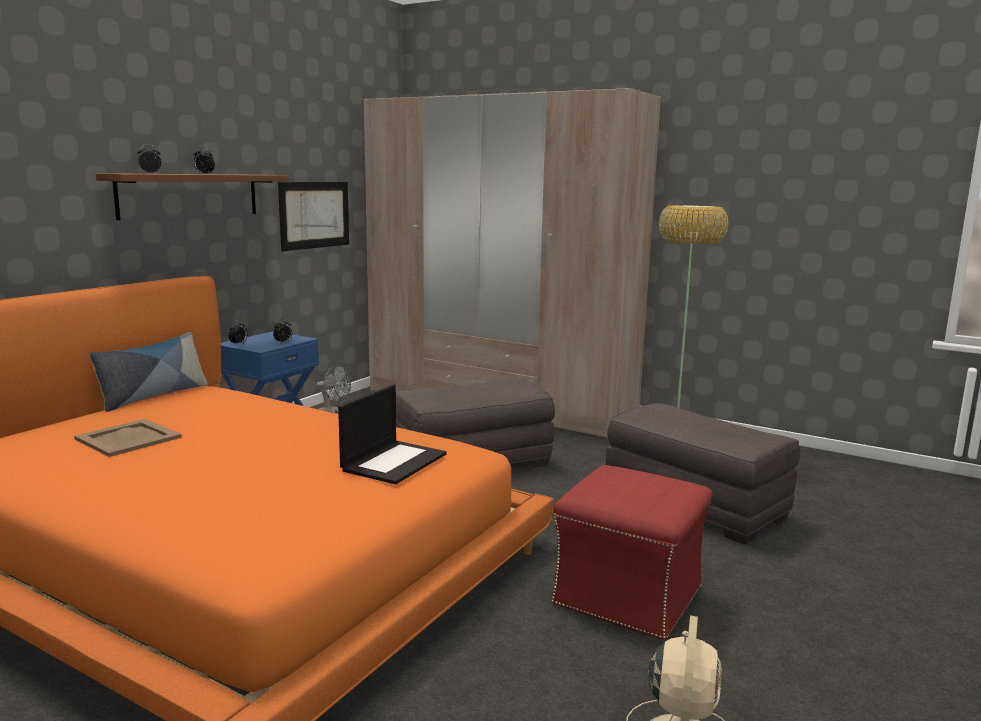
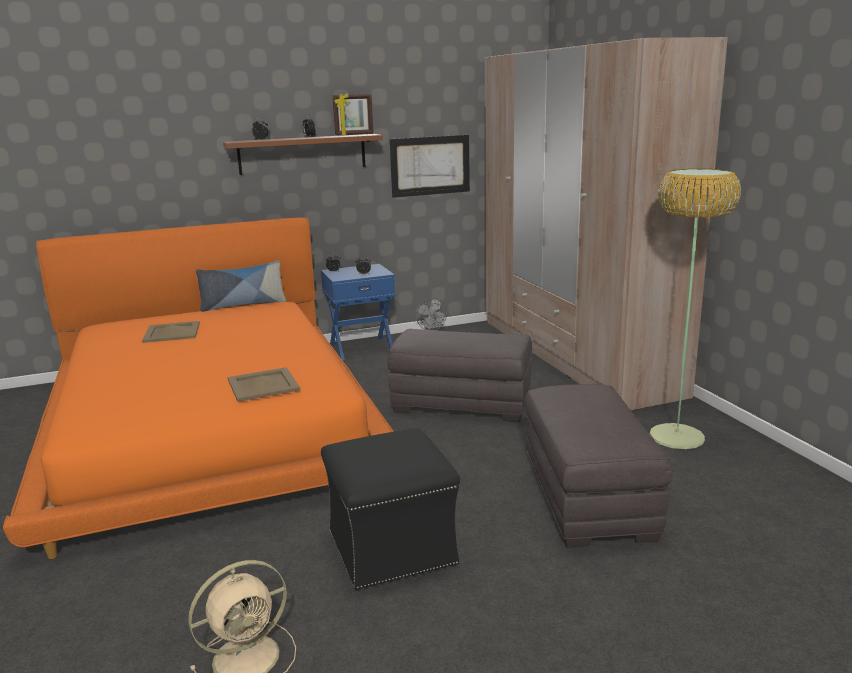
camera: 40 degrees right, 5 degrees up
(249, 174) = (354, 135): none -> picture frame
(394, 462) = (263, 384): laptop -> beige tray
(629, 596) = (392, 548): red ottoman -> black ottoman

